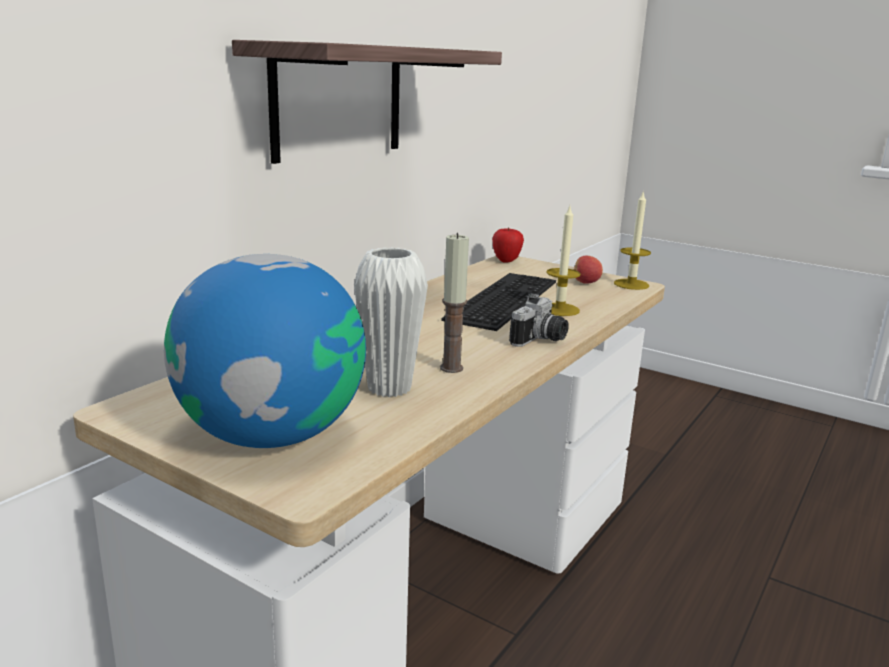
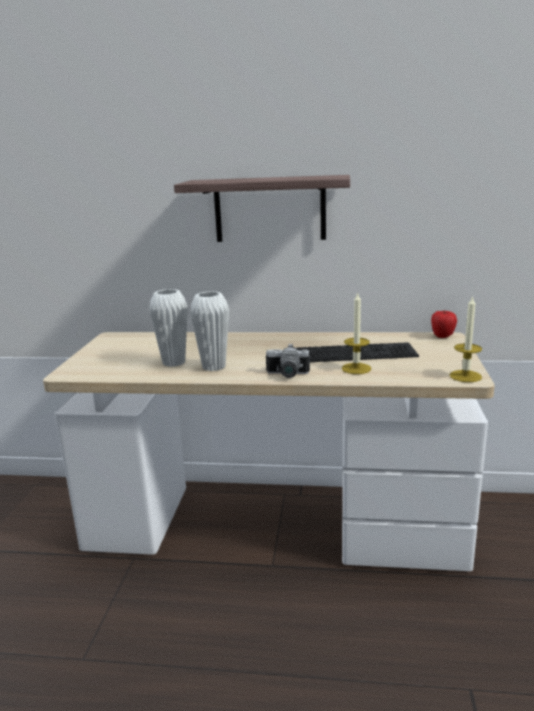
camera: 65 degrees right, 0 degrees up
(272, 434) = (107, 358): globe -> none
(451, 368) = (214, 367): candle -> white vase
(586, 282) = (437, 364): apple -> none

